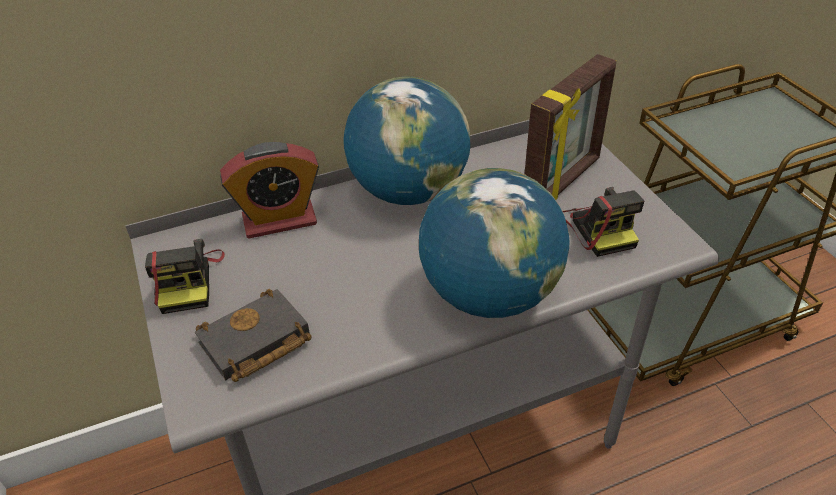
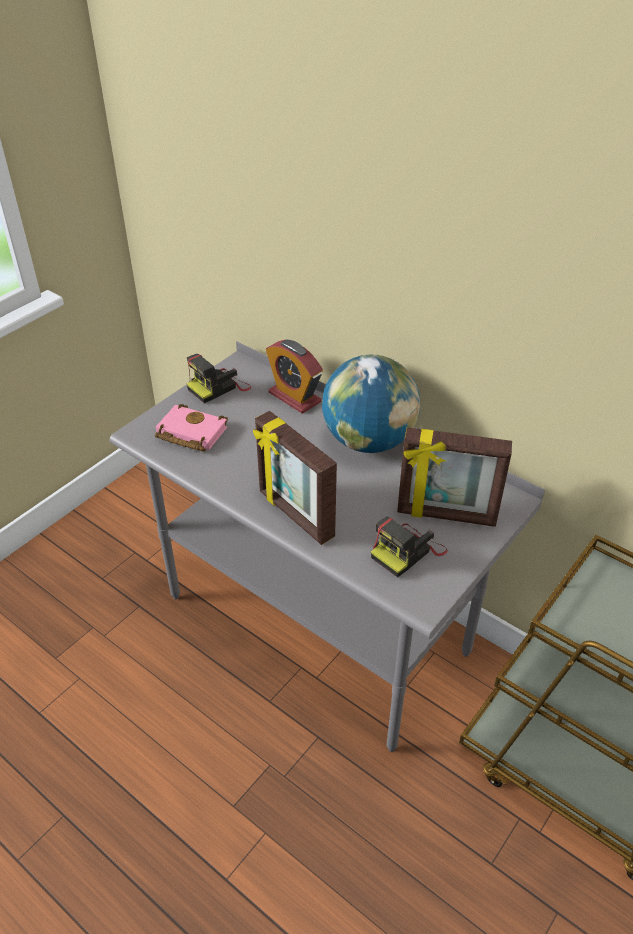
camera: 60 degrees right, 0 degrees up
(254, 344) = (189, 433): black book -> pink book
(489, 294) = (295, 515): globe -> picture frame

